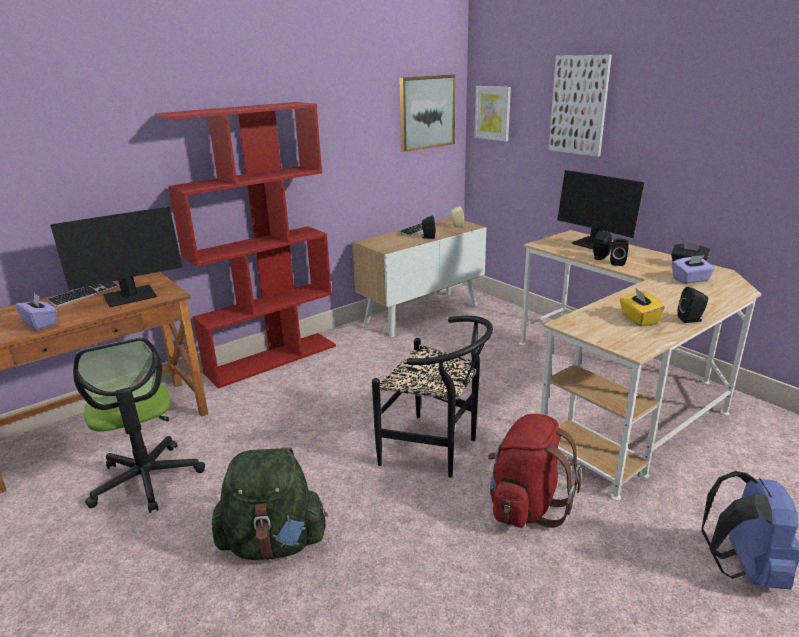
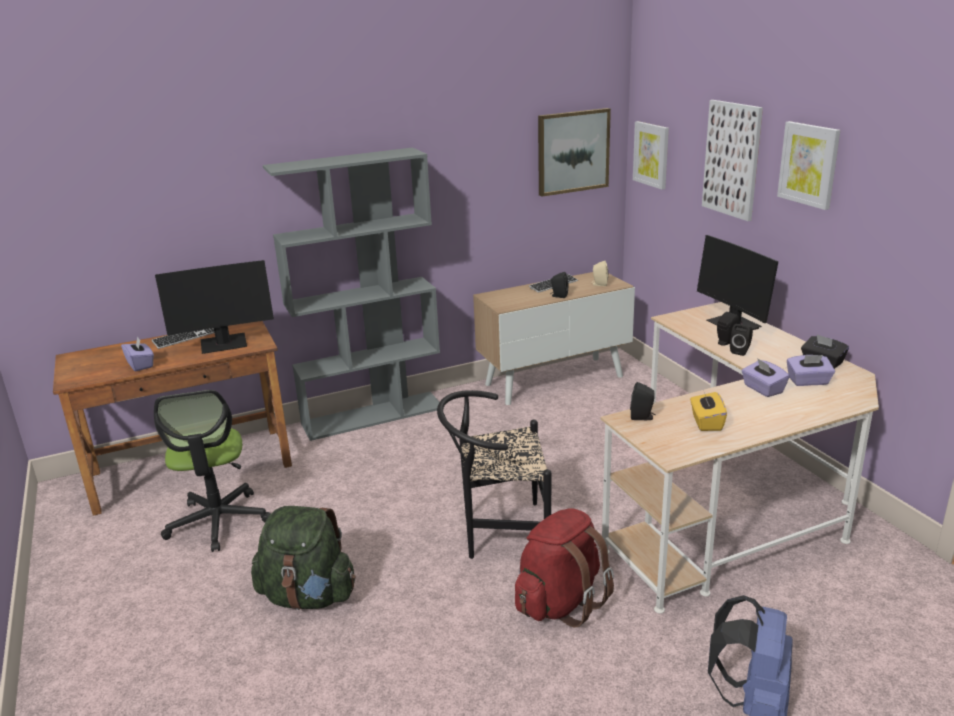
camera: 15 degrees right, 0 degrees up
(272, 359) = (373, 415): red bookcase -> grey bookcase
(436, 450) = (498, 534): black chair -> black chair turned 135 degrees clockwise
(660, 289) = (762, 389): none -> purple tissue box
(662, 98) = (809, 164): none -> picture
(691, 320) = (764, 430): black speaker -> black speaker (642, 417)

